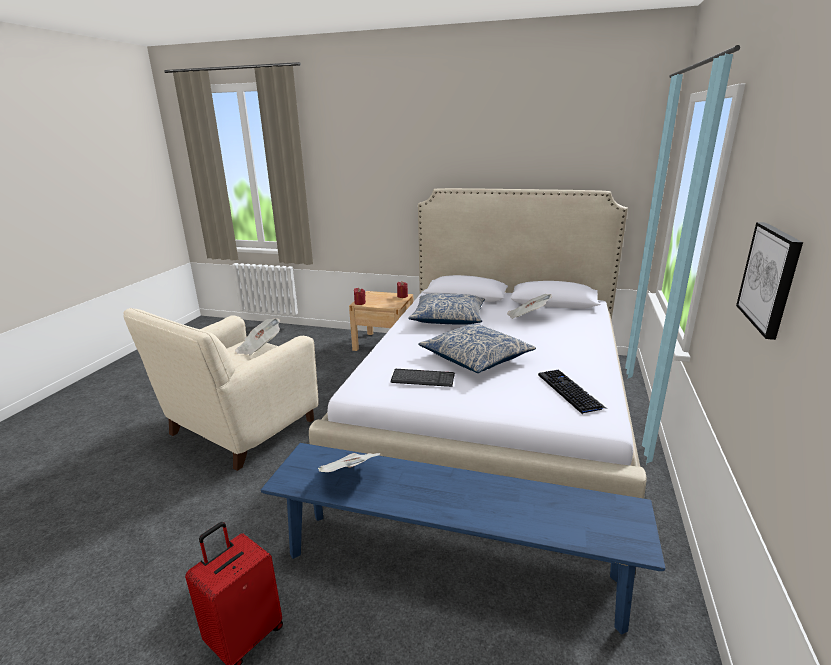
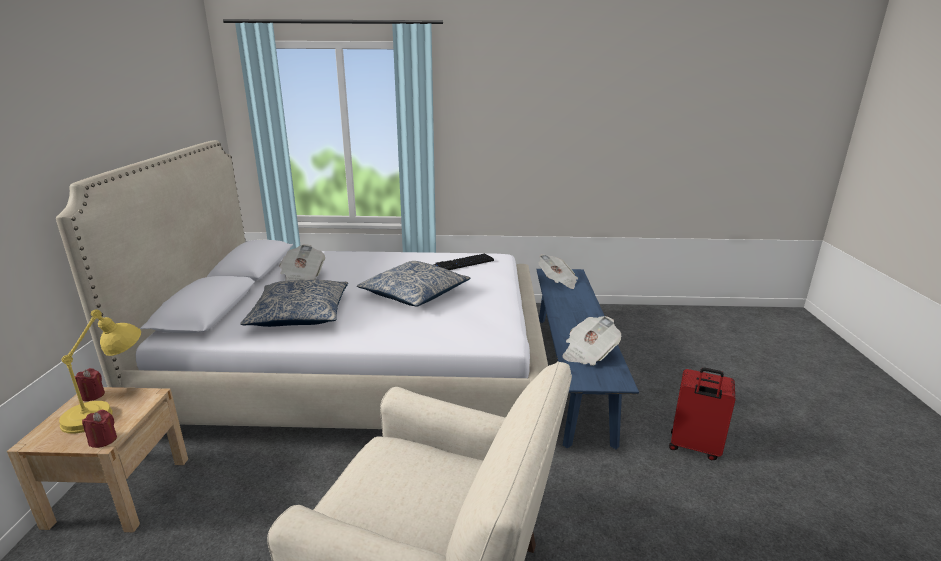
camera: 105 degrees left, 0 degrees up
(259, 348) = (374, 477): newspaper -> newspaper (558, 282)
(386, 300) = (109, 409): none -> yellow table lamp
(422, 379) = (471, 309): keyboard -> none
(770, 278) = (526, 138): picture -> none

